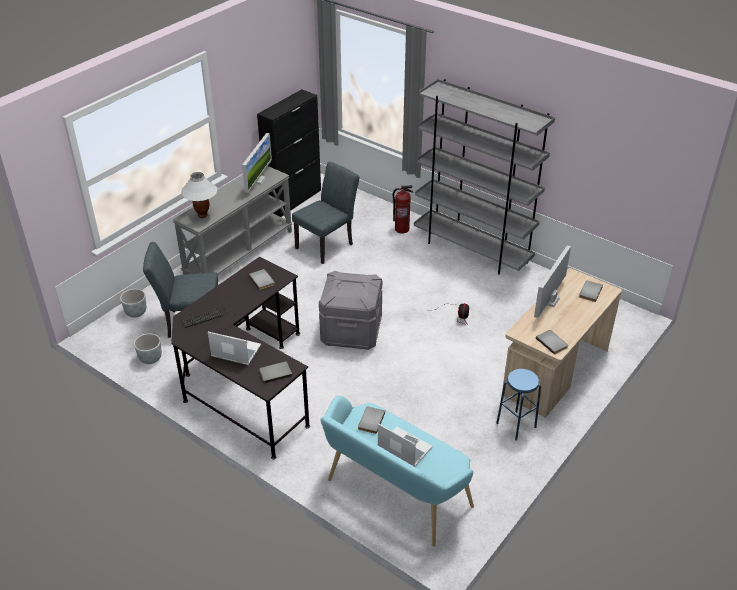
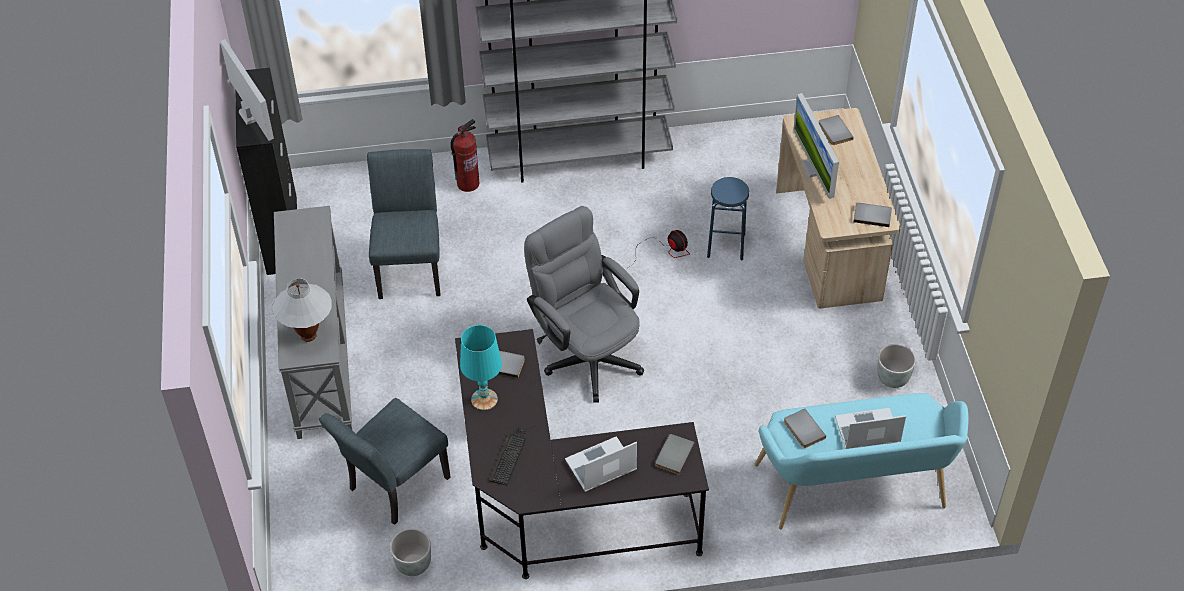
camera: 45 degrees left, 10 degrees up
(136, 313) = (308, 528): grey planter -> grey planter (892, 379)
(232, 288) = (484, 399): none -> turquoise table lamp
(258, 180) = (303, 239): monitor -> monitor (251, 115)
(352, 332) = (586, 354): grey storage box -> grey office chair
(516, 425) = (865, 330): blue stool -> blue stool (726, 245)

